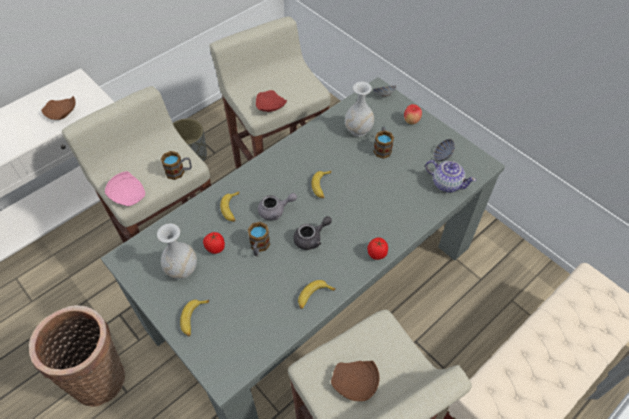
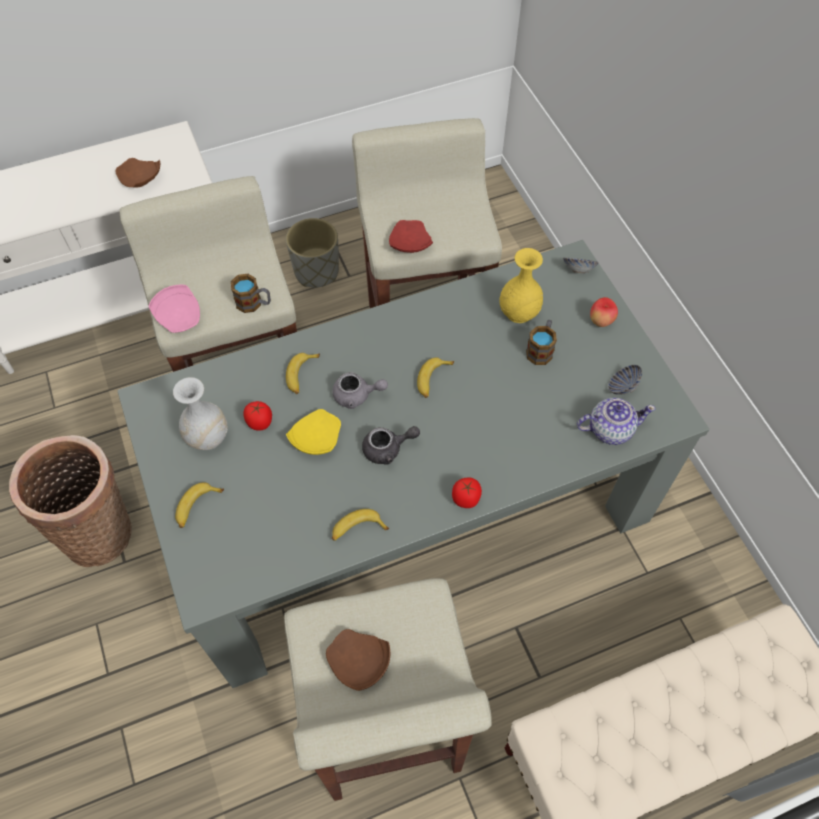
camera: 20 degrees right, 5 degrees up
(259, 247) = (315, 439): mug -> yellow plate
(358, 130) = (519, 313): white vase -> yellow vase
(446, 183) = (609, 429): teapot -> teapot turned 60 degrees counterclockwise

